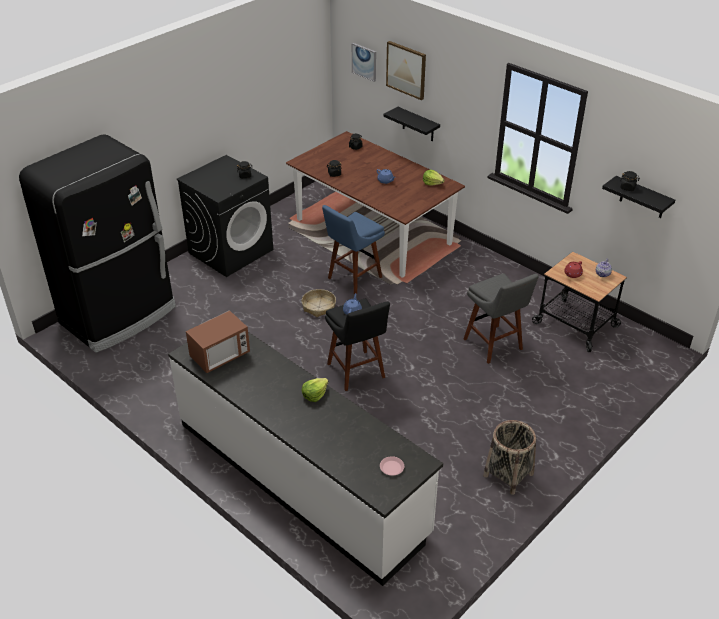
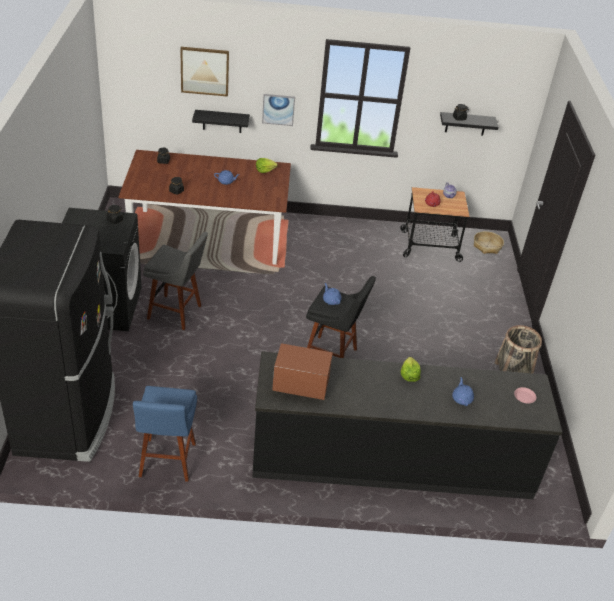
camera: 45 degrees left, 0 degrees up
(220, 356) = (301, 385): microwave -> microwave turned 90 degrees counterclockwise
(301, 477) = (391, 459): white counter -> black counter
(318, 307) = (240, 319): basket -> basket (487, 246)
(333, 437) = (462, 399): none -> blue teapot
(353, 279) = (239, 283): blue stool -> blue stool (167, 462)
(364, 61) = (148, 74): picture -> picture (278, 109)
(494, 346) = (399, 286): grey stool -> grey stool (177, 313)

